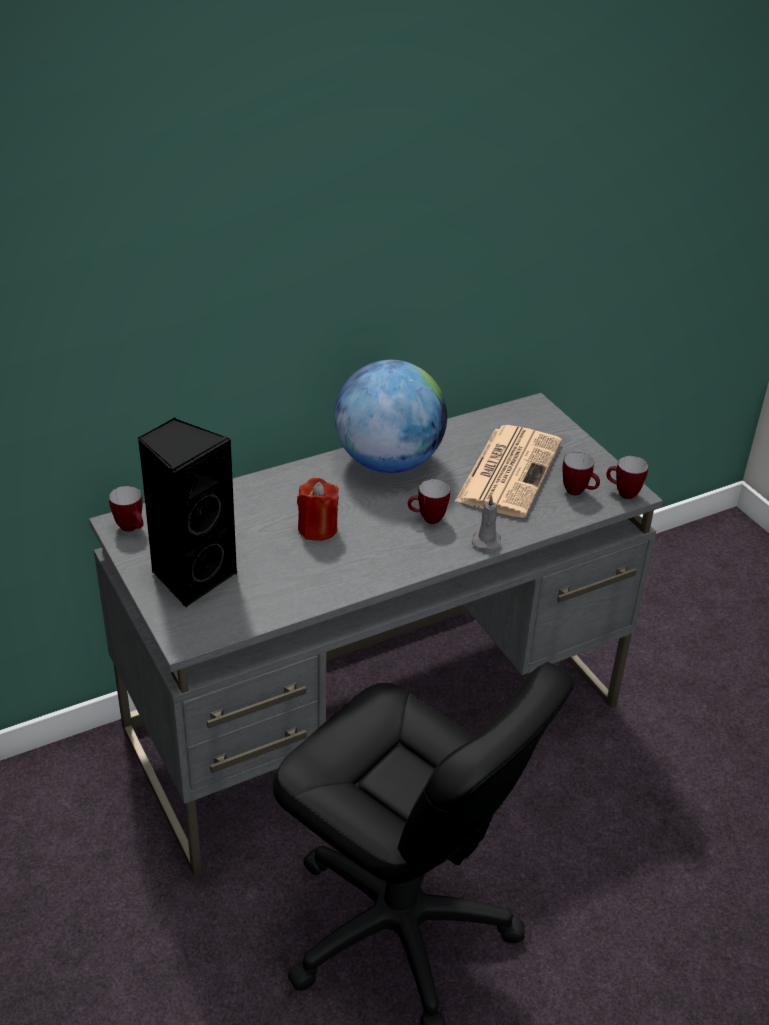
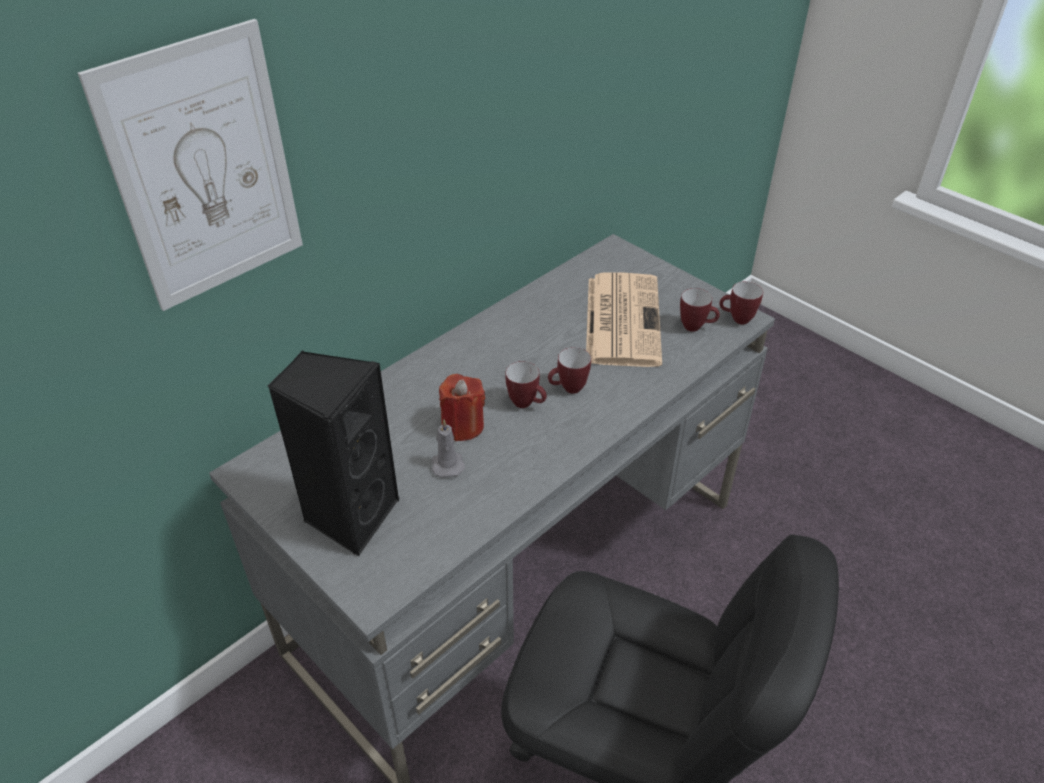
camera: 15 degrees left, 5 degrees up
(132, 528) = (262, 474): mug -> mug (527, 404)
(133, 259) = (205, 170): none -> picture
(388, 462) = (502, 335): globe -> none
(486, 540) = (635, 399): grey candle -> grey candle (447, 464)

